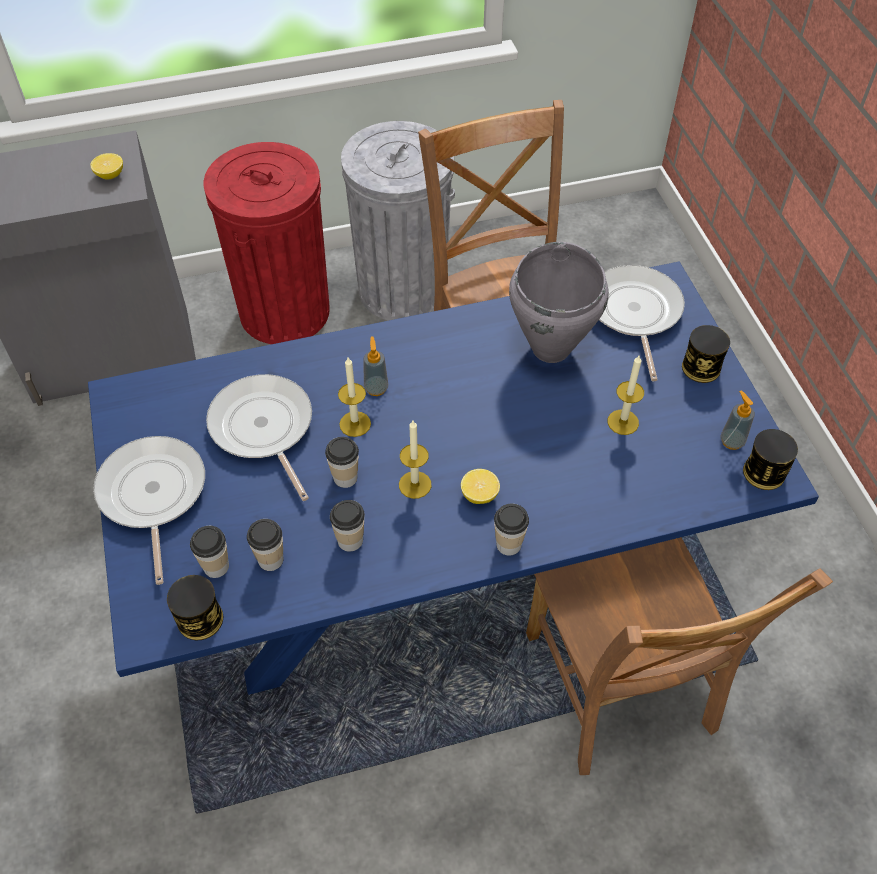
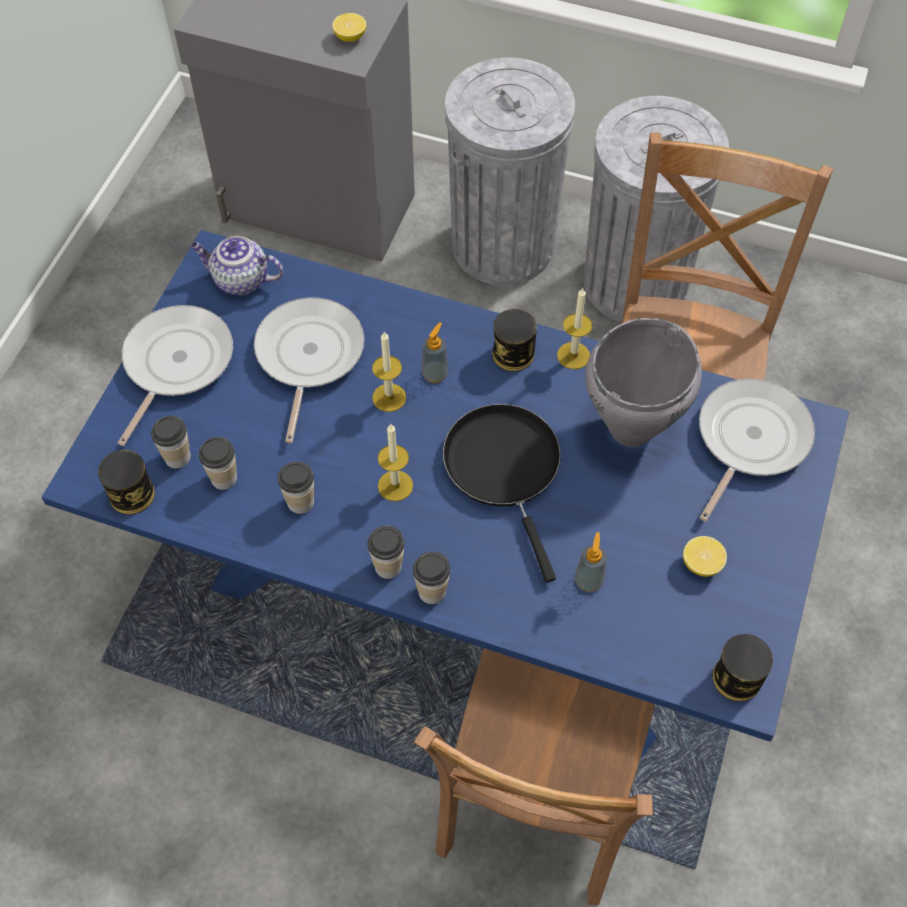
camera: 35 degrees right, 5 degrees up
(156, 402) = (240, 280): none -> teapot
(284, 311) = (502, 245): red trash can -> grey trash can
(345, 477) = (341, 442): cup -> cup (388, 566)
(479, 495) = (444, 530): lemon -> lemon (701, 564)
(486, 426) = (505, 469): none -> black frying pan
(623, 422) = (639, 542): candle -> candle (573, 355)
(701, 367) = (768, 535): can -> can (513, 354)
(732, 441) = (732, 627): soap dispenser -> soap dispenser (588, 581)

